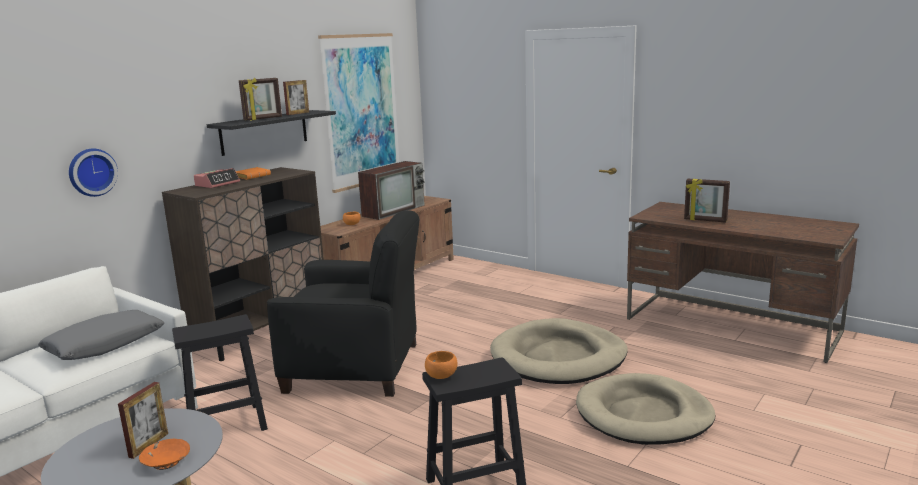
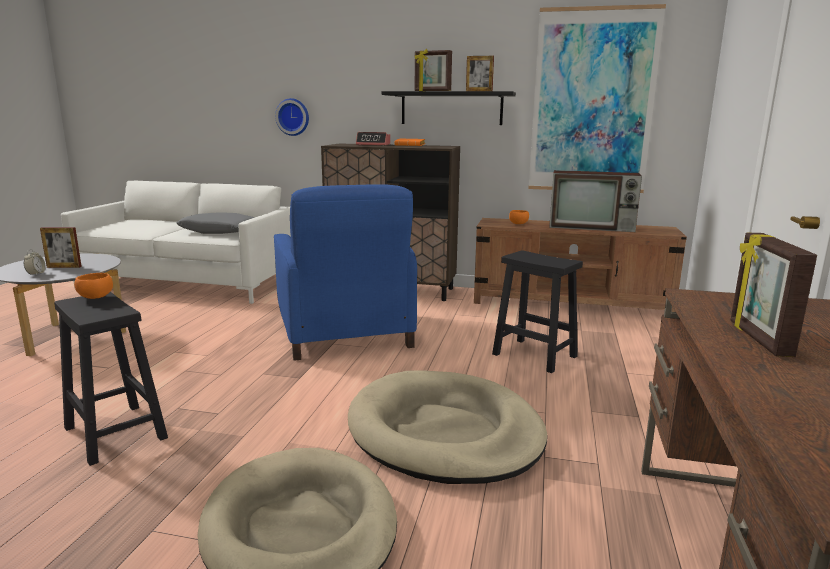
camera: 65 degrees right, 0 degrees up
(165, 462) = (36, 274): orange bowl -> alarm clock
(225, 425) = (226, 317): black stool -> black stool (533, 355)
(355, 367) = (345, 334): black armchair -> blue armchair

